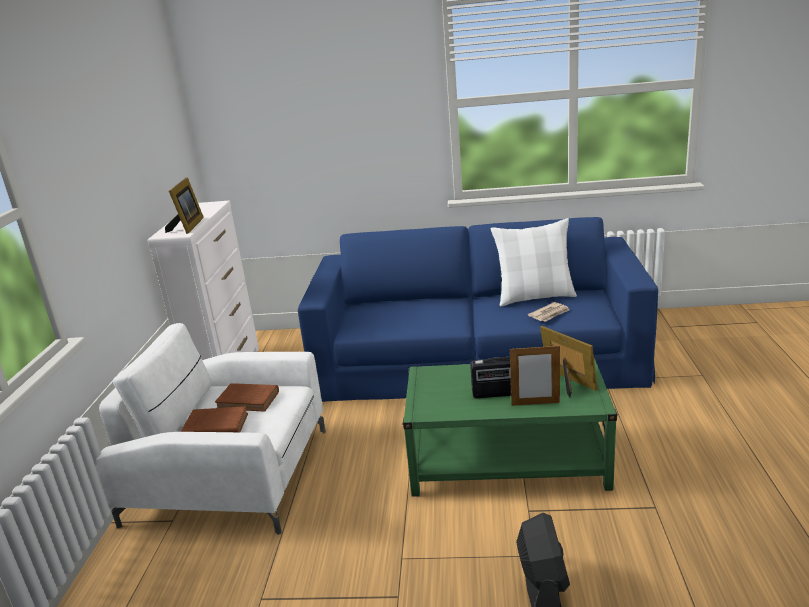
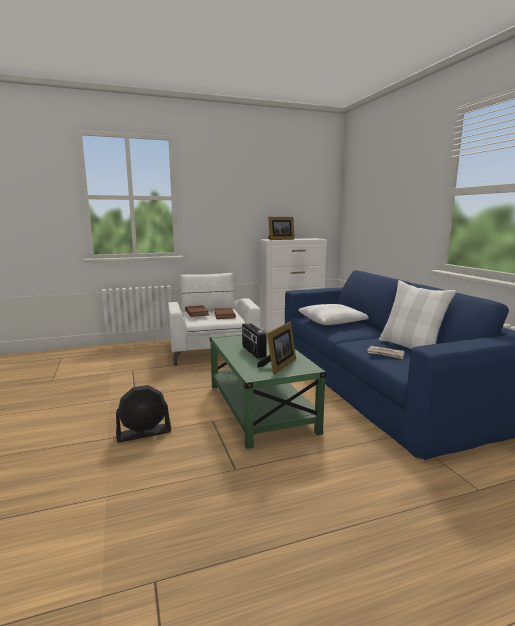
camera: 65 degrees right, 10 degrees down
(398, 316) = (333, 321): none -> white pillow
(535, 403) = (245, 360): picture frame -> none

